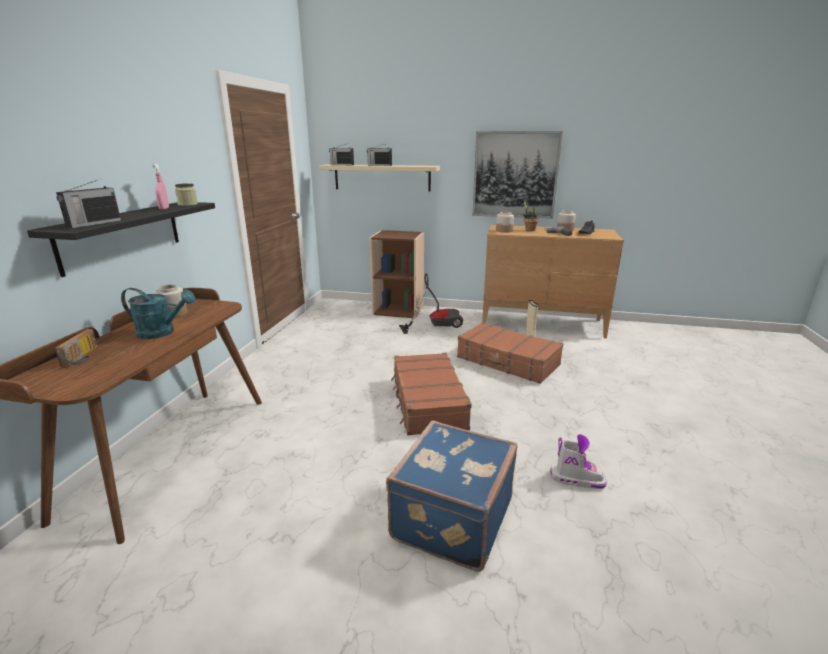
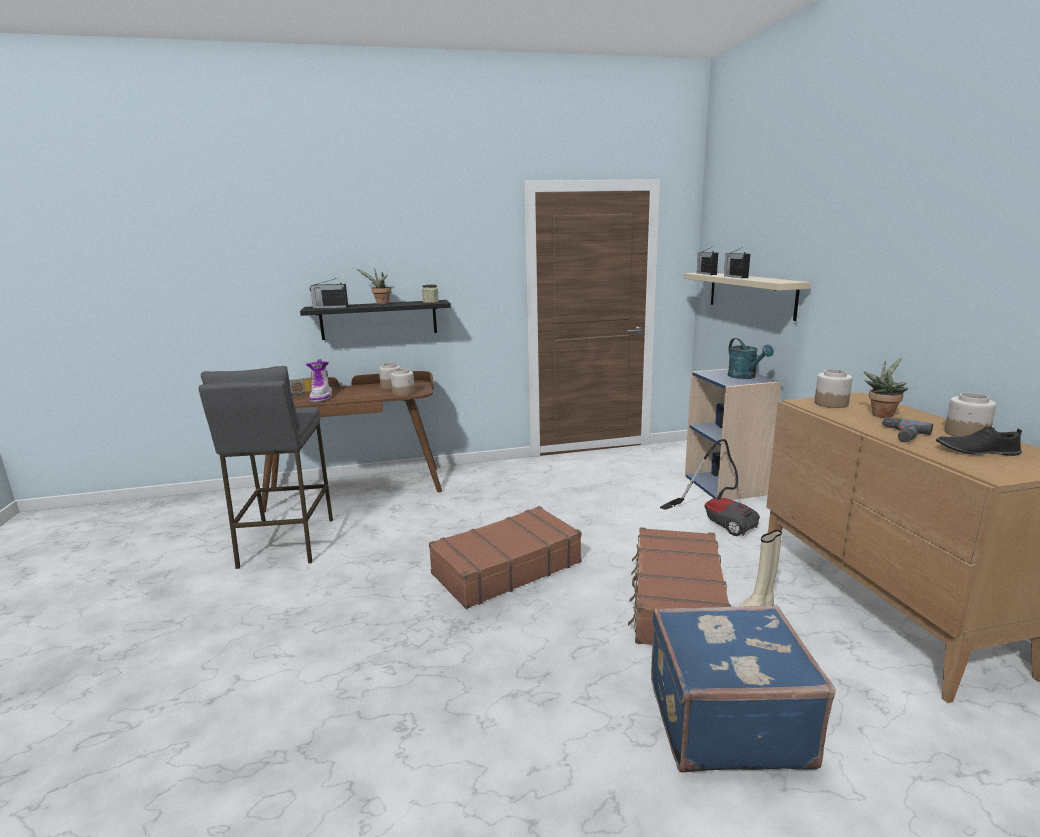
camera: 65 degrees right, 5 degrees down
(135, 212) = (381, 303): none -> potted plant
(162, 333) = (353, 394): turquoise watering can -> turquoise watering can (745, 377)
(164, 208) = (405, 303): pink spray bottle -> none
(215, 312) = (404, 393): none -> jar
(245, 522) = (286, 542): none -> grey stool
(399, 310) = (726, 485): brown bookcase -> blue bookcase
(450, 518) = (309, 633): blue suitcase -> blue suitcase (724, 720)
(515, 175) = (911, 308): picture -> none
(576, 479) = (406, 717): boot -> boot (321, 397)

